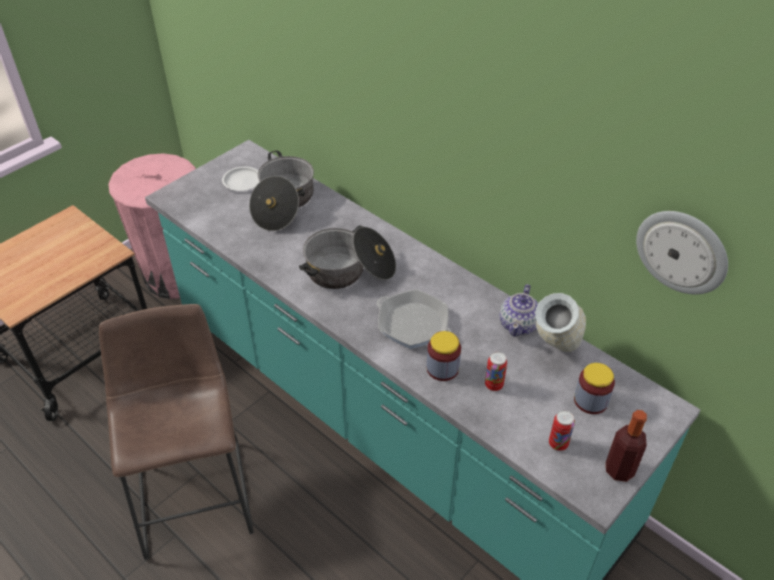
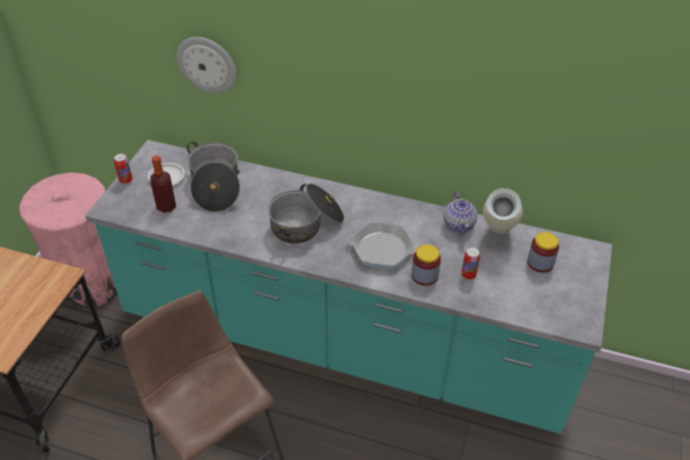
camera: 25 degrees left, 0 degrees up
(558, 444) = (537, 301): can -> can (126, 180)
(619, 470) = (586, 304): bottle -> bottle (166, 206)
(682, 251) = (587, 131): wall clock -> wall clock (207, 64)

